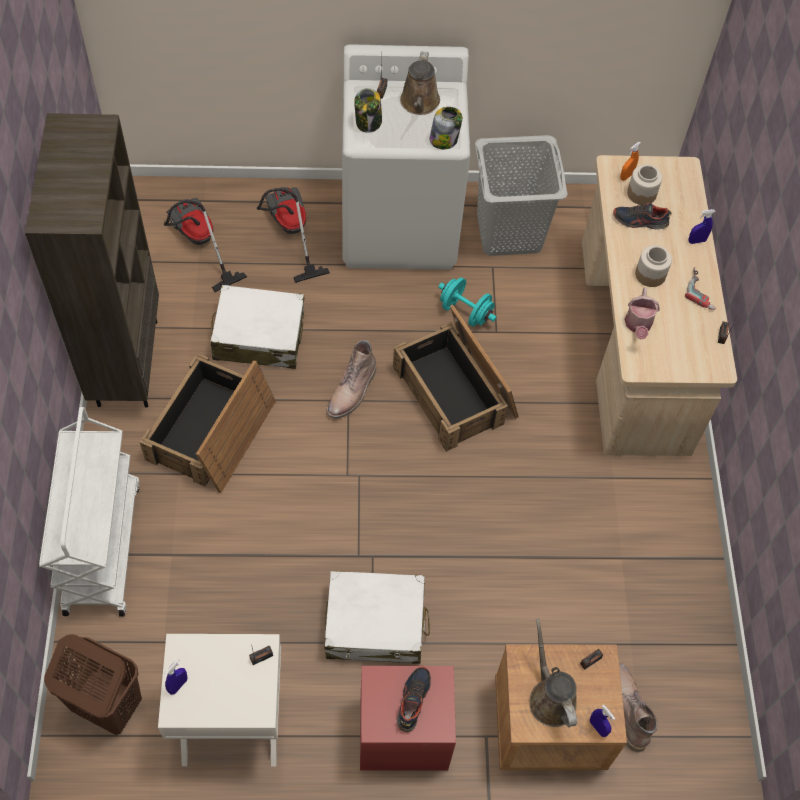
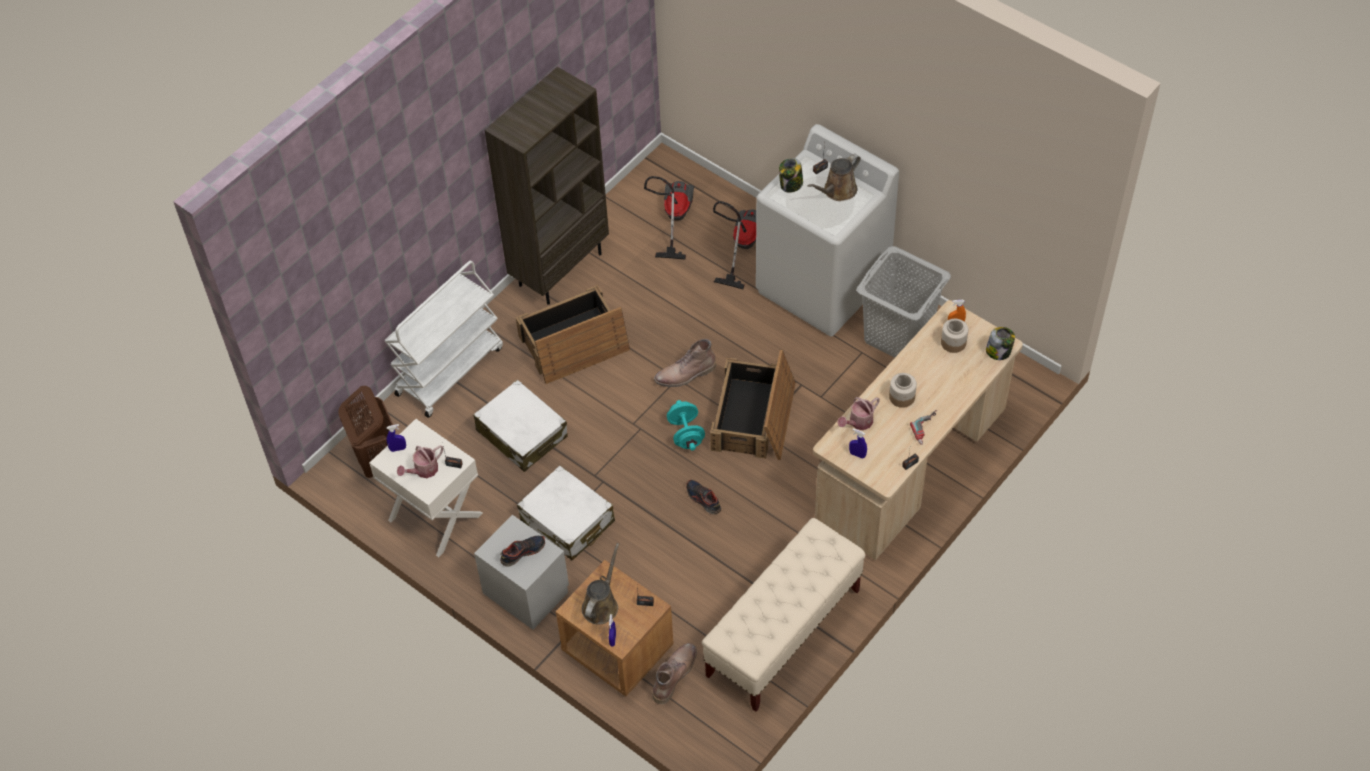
camera: 45 degrees right, 5 degrees down
(232, 690) = (423, 470): none -> watering can
(259, 336) = (657, 302): white suitcase -> white suitcase (522, 433)
(403, 734) = (526, 592): red nightstand -> grey nightstand
(444, 139) = (830, 223): jar -> jar (998, 351)
(465, 312) = (812, 371): turquoise dumbbell -> turquoise dumbbell (686, 434)
(640, 221) = (932, 359): shoe -> shoe (703, 499)
(680, 588) = (783, 633): none -> beige bench
(696, 241) = (959, 396): blue spray bottle -> blue spray bottle (857, 454)

